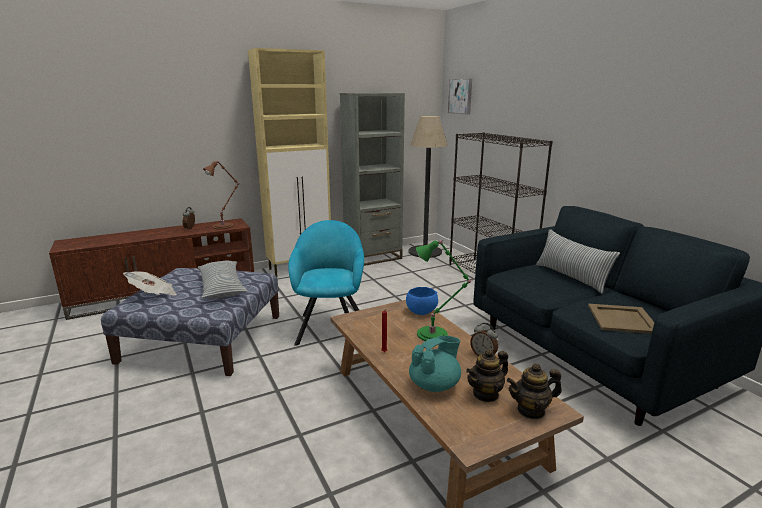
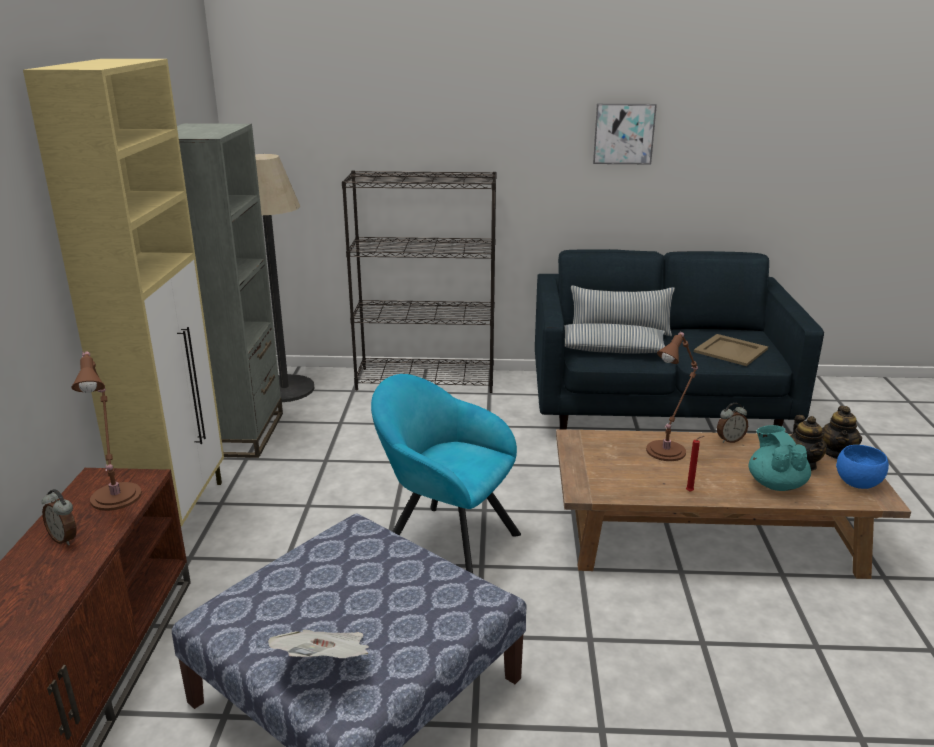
camera: 60 degrees left, 5 degrees up
(222, 287) = (374, 574): pillow -> pillow (611, 349)
(421, 312) = (602, 439): blue bowl -> blue bowl (858, 483)
(435, 335) = (668, 450): green table lamp -> brown table lamp
(461, 96) = (278, 113): picture -> picture (623, 133)

